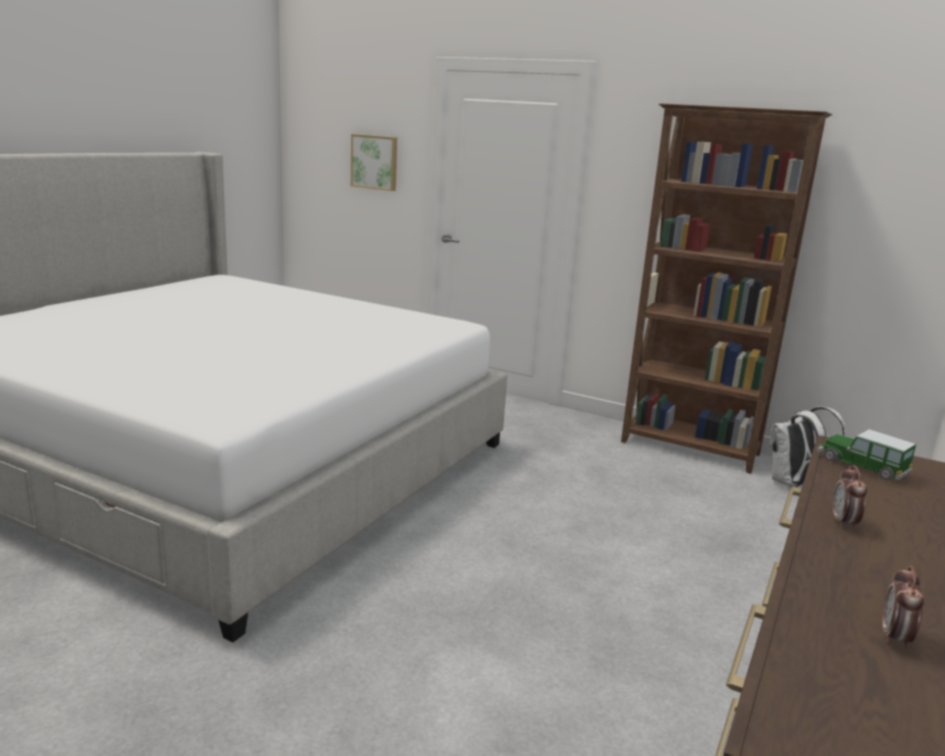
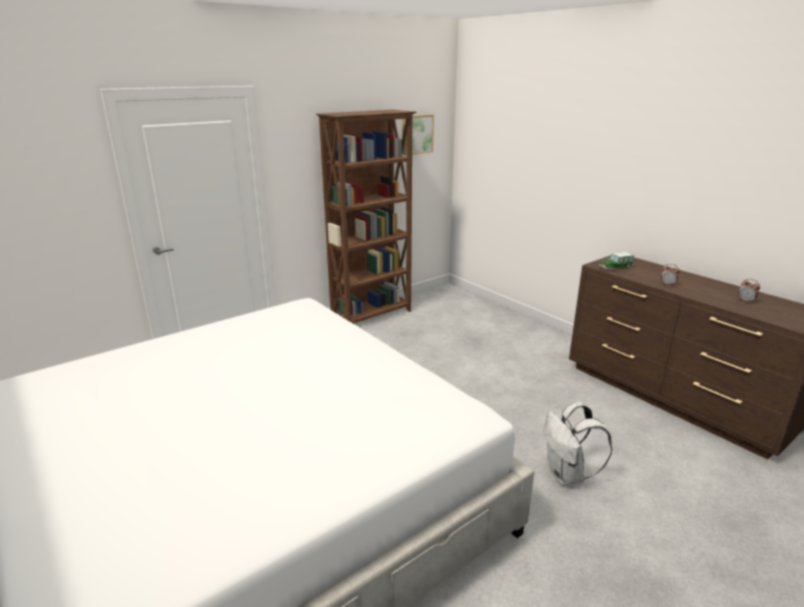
camera: 65 degrees left, 5 degrees up
(375, 162) = (46, 202): picture -> picture (416, 134)
(793, 484) = (427, 305): white backpack -> white backpack (567, 475)

